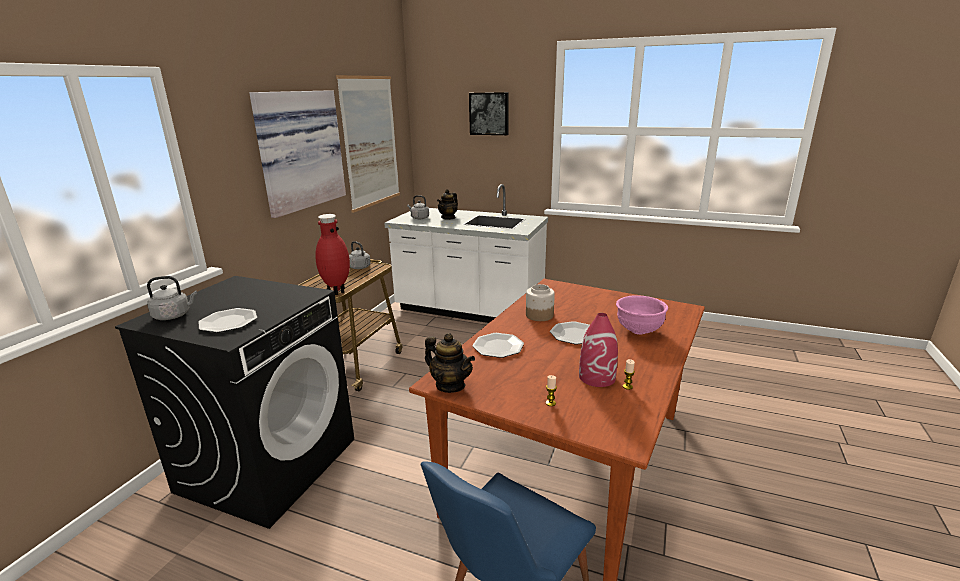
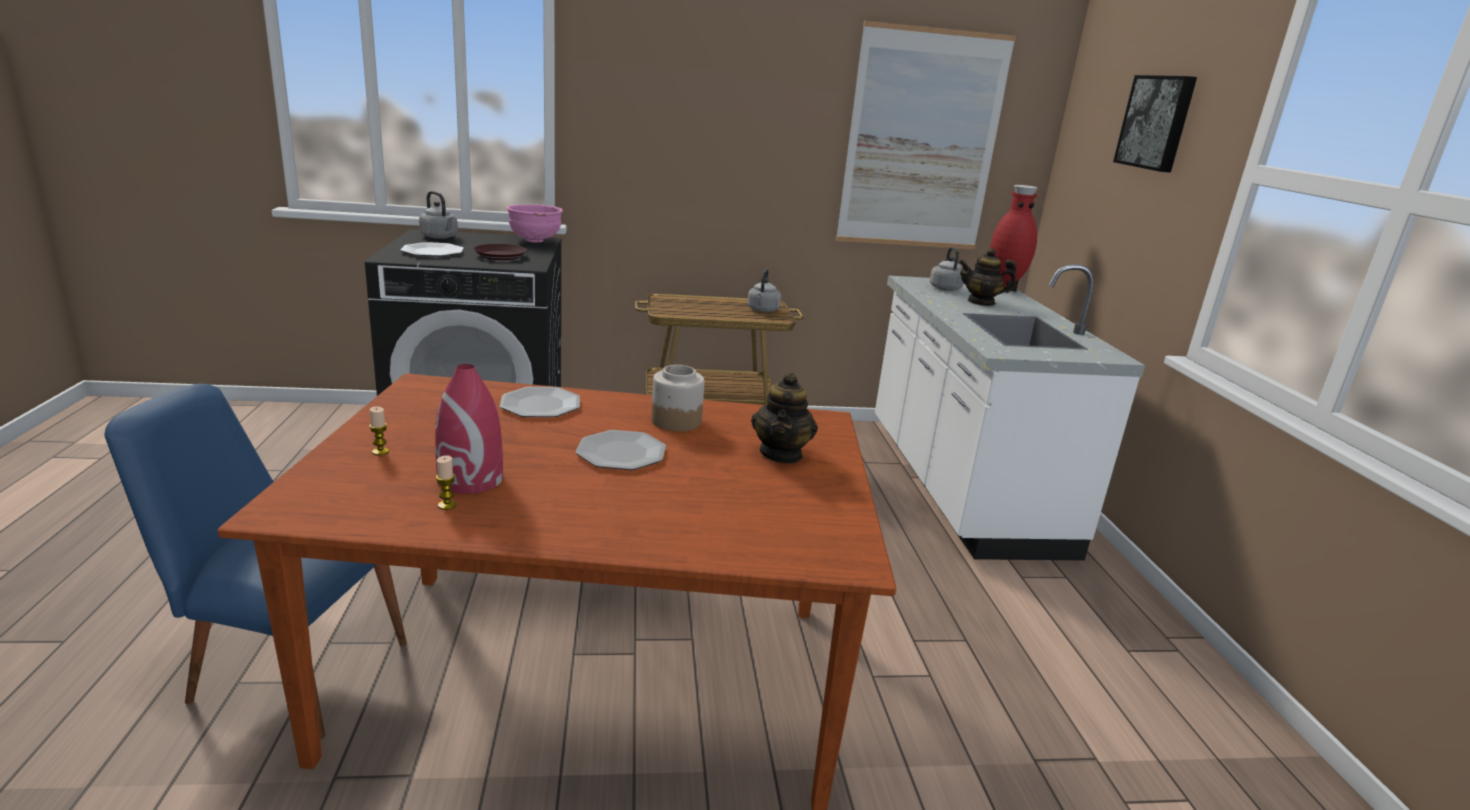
camera: 60 degrees right, 0 degrees up
(272, 299) = (500, 256): none -> brown plate
(298, 150) = (746, 120): picture -> none
(336, 291) = (667, 311): red vase -> red vase (1003, 289)
(450, 385) = (414, 391): teapot -> teapot (781, 454)
(638, 330) = (680, 508): pink bowl -> pink bowl (535, 241)

